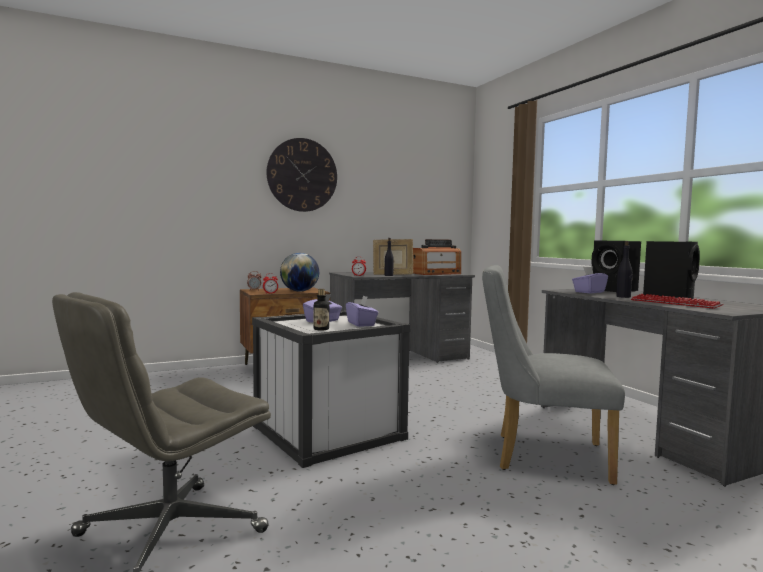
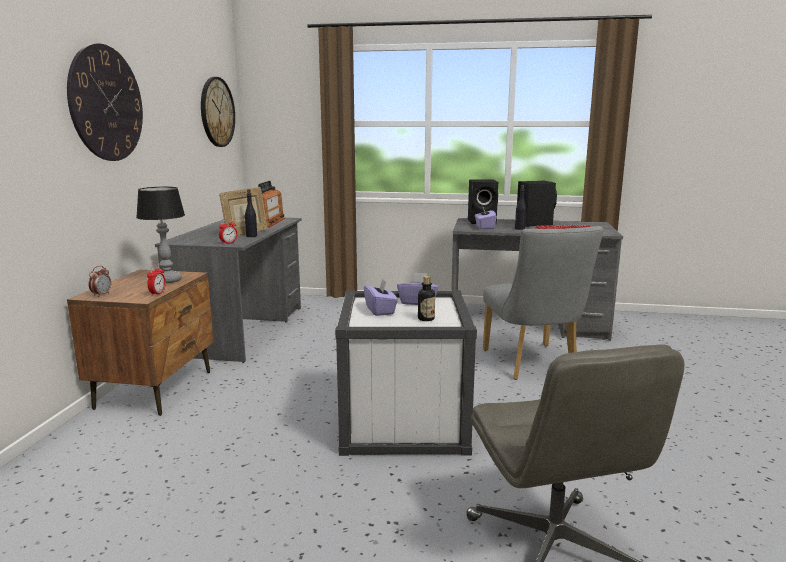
camera: 55 degrees left, 10 degrees up
(299, 291) = (168, 280): globe -> table lamp
(436, 187) = (217, 112): none -> wall clock
(541, 456) = (533, 365): grey chair -> grey chair turned 60 degrees counterclockwise

